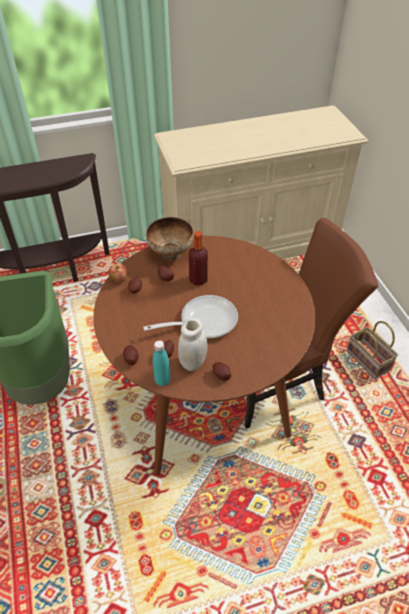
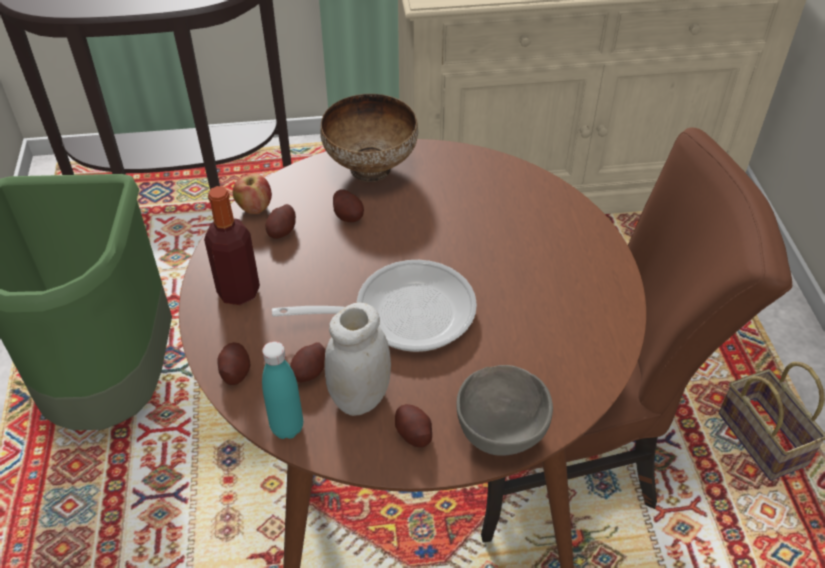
camera: 10 degrees right, 0 degrees up
(198, 280) = (413, 227): bottle -> bottle (238, 291)
(261, 368) = (502, 431): none -> grey bowl

